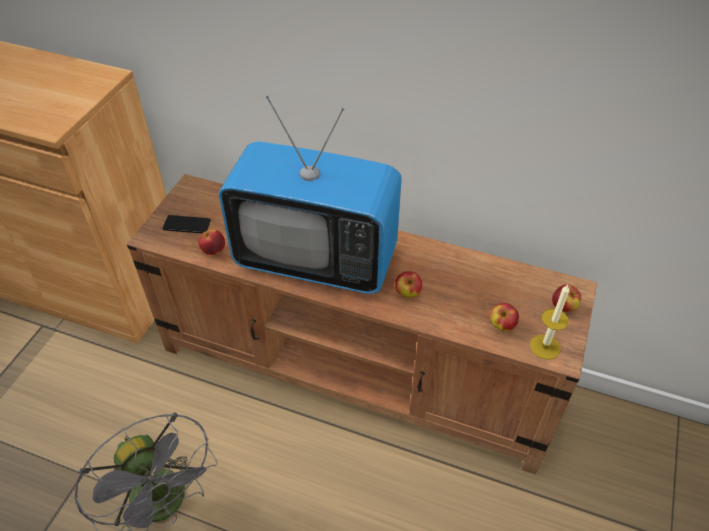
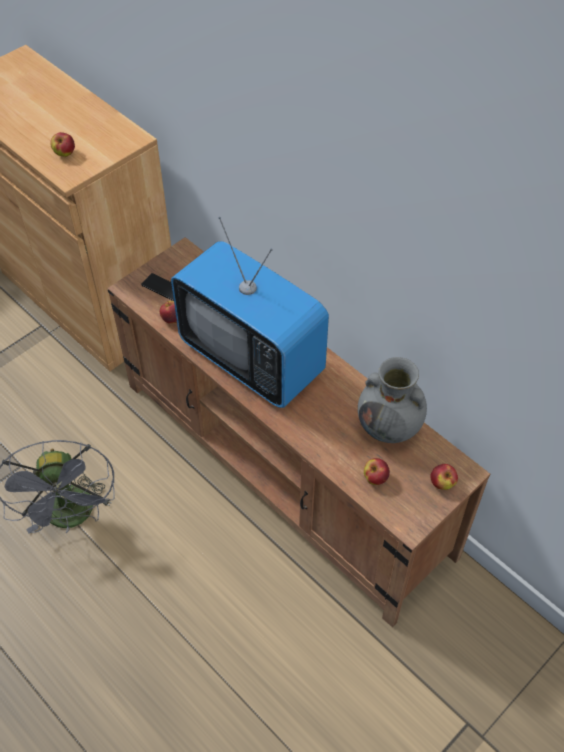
camera: 25 degrees right, 5 degrees up
(407, 293) = (312, 418): apple -> apple (65, 154)
(484, 275) = (389, 428): none -> grey vase
(545, 347) = (400, 511): candle -> none

